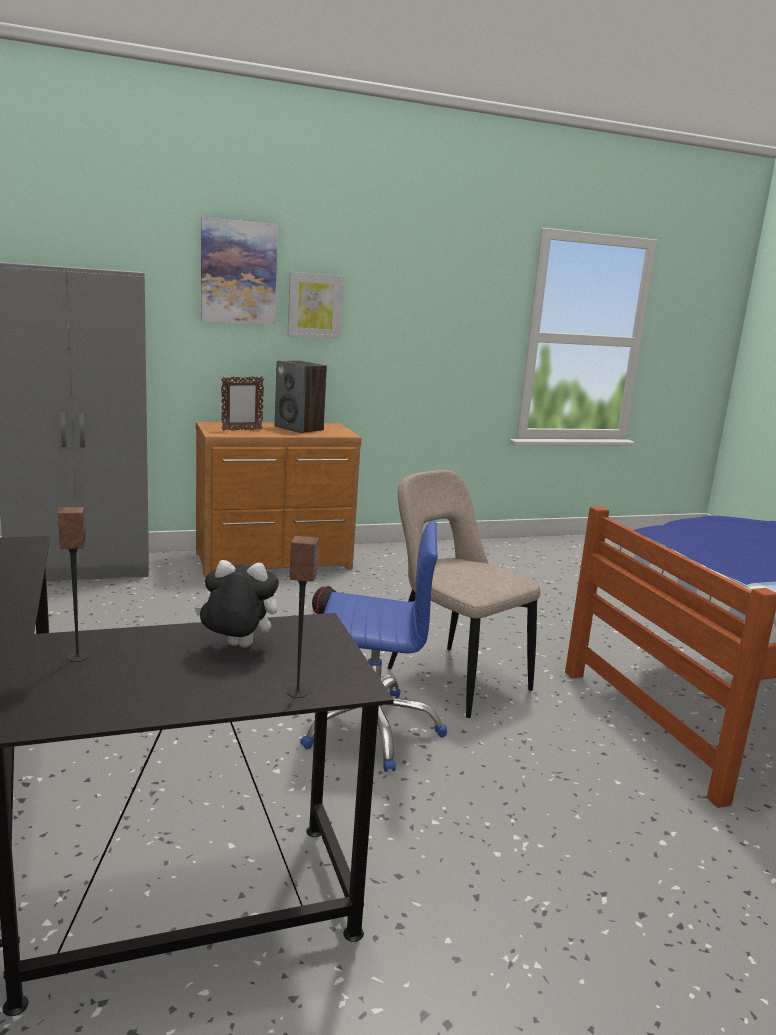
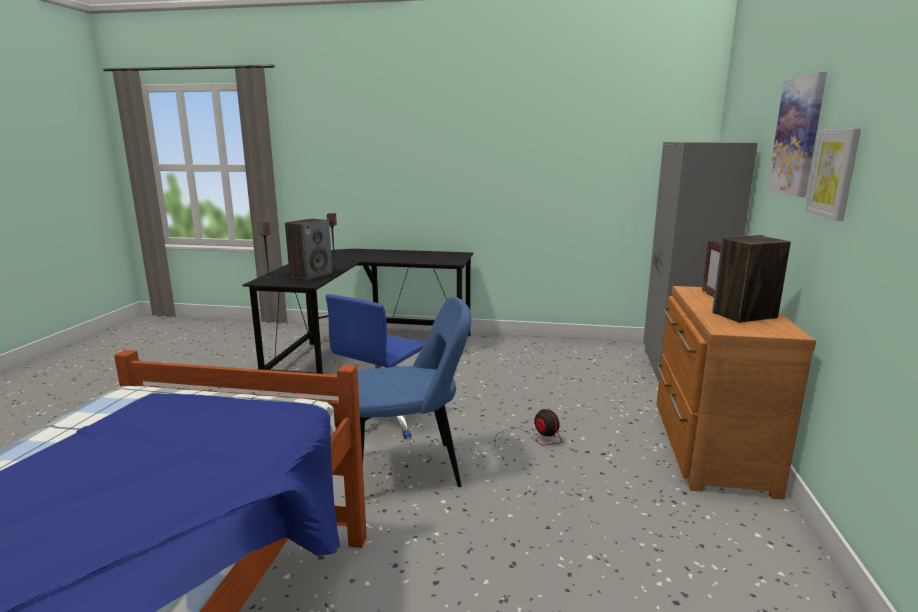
camera: 120 degrees right, 0 degrees up
(236, 647) = (311, 275): plush toy -> speaker
(453, 677) = (411, 469): beige chair -> blue chair

